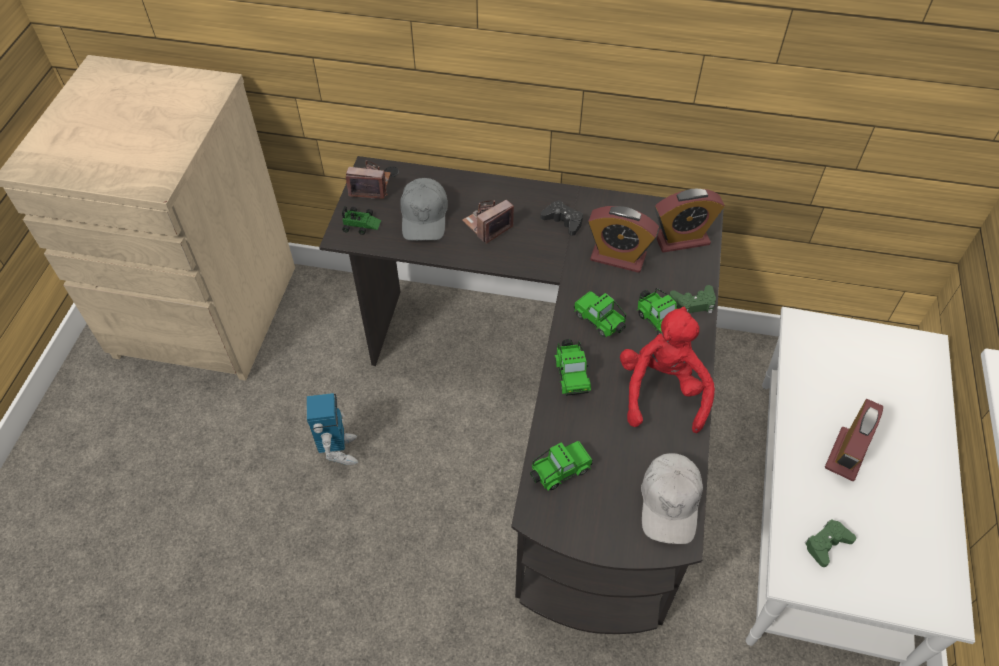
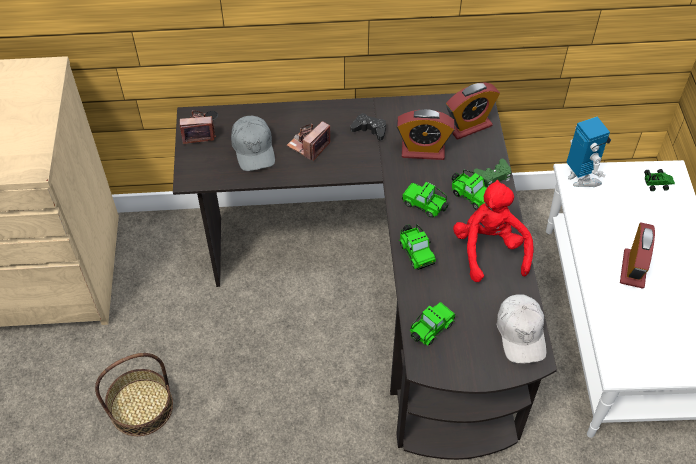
camera: 15 degrees left, 0 degrees up
(250, 478) = (141, 407): none -> basket
(339, 451) = (212, 365): toy robot -> toy robot (580, 178)
(362, 223) = (202, 165): toy car -> toy car (659, 181)
(826, 544) = (636, 340): green game controller -> none

